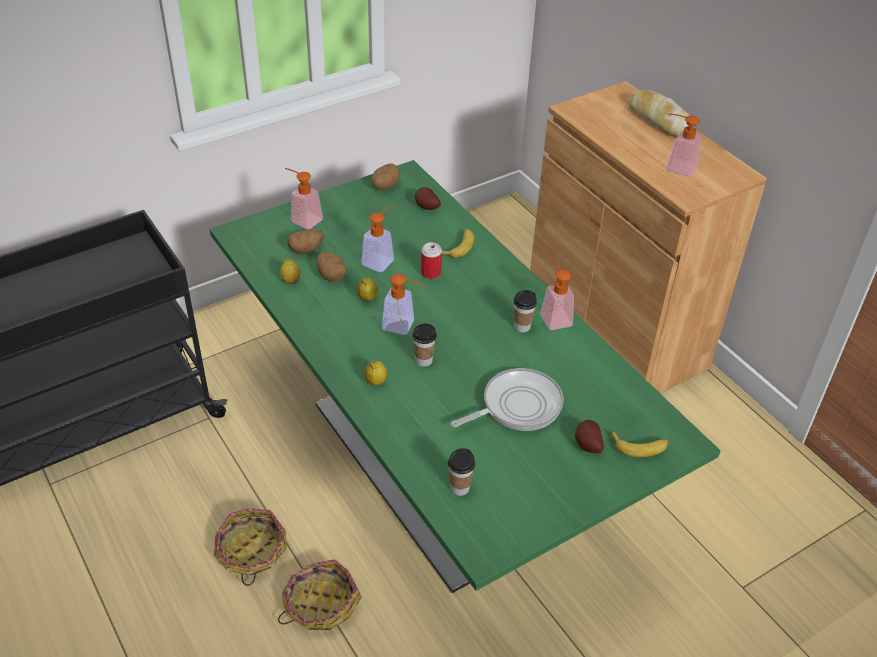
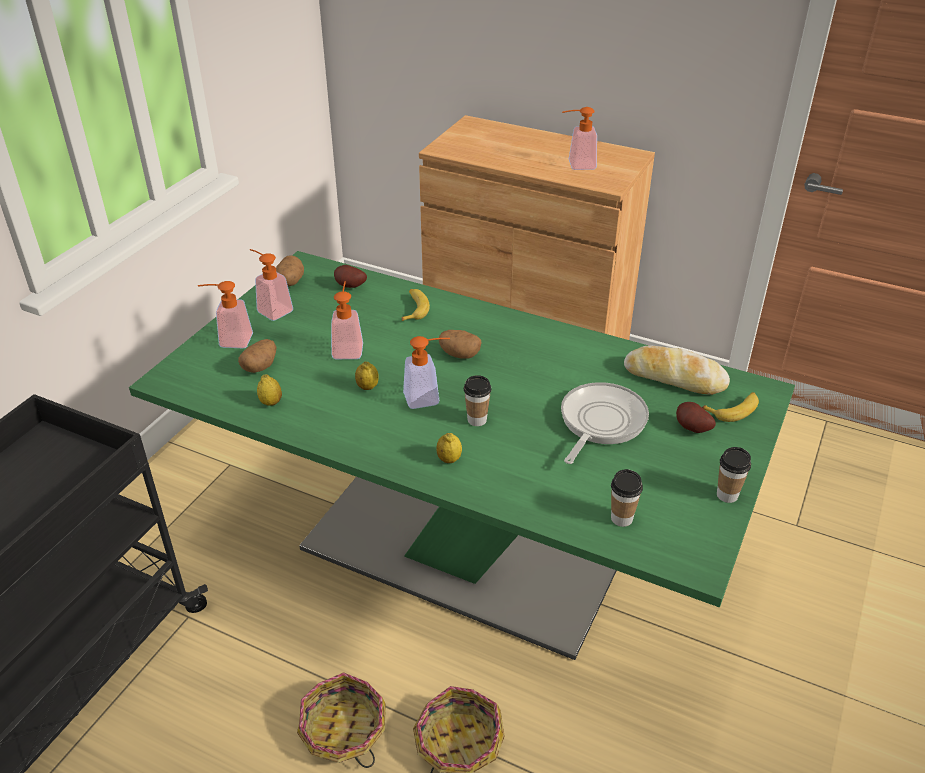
camera: 30 degrees left, 5 degrees down
(331, 275) = (310, 381): potato -> potato (459, 354)
(431, 273) = (409, 341): can -> none
(522, 327) = (538, 354): cup -> cup (727, 495)
(554, 316) = (557, 334): soap dispenser -> soap dispenser (271, 309)
(659, 120) = (525, 135): bread -> bread (674, 378)

